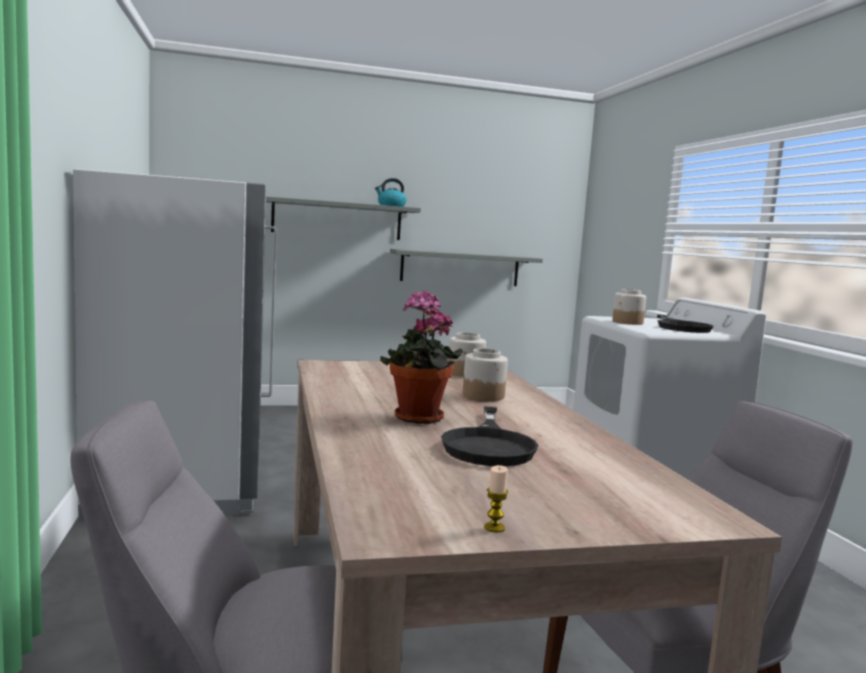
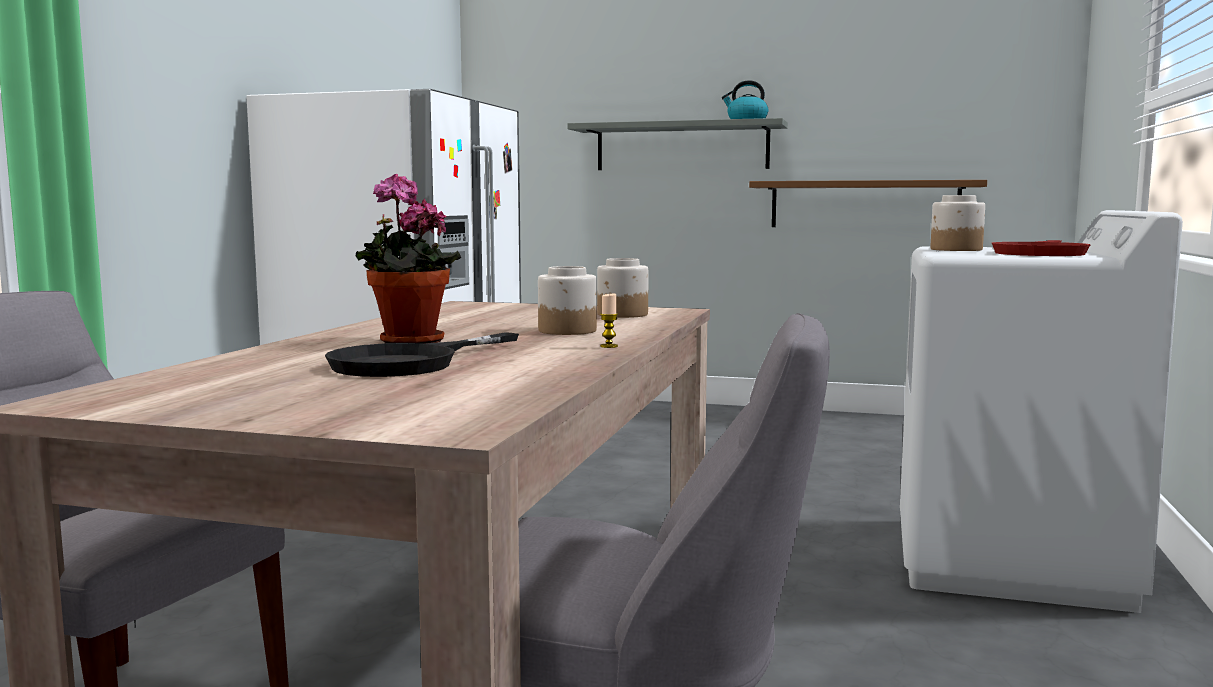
camera: 30 degrees right, 0 degrees up
(460, 268) = (864, 204): grey shelf -> brown shelf
(494, 527) = (176, 409): candle -> candle (609, 346)
(681, 327) = (1041, 253): black frying pan -> red frying pan

